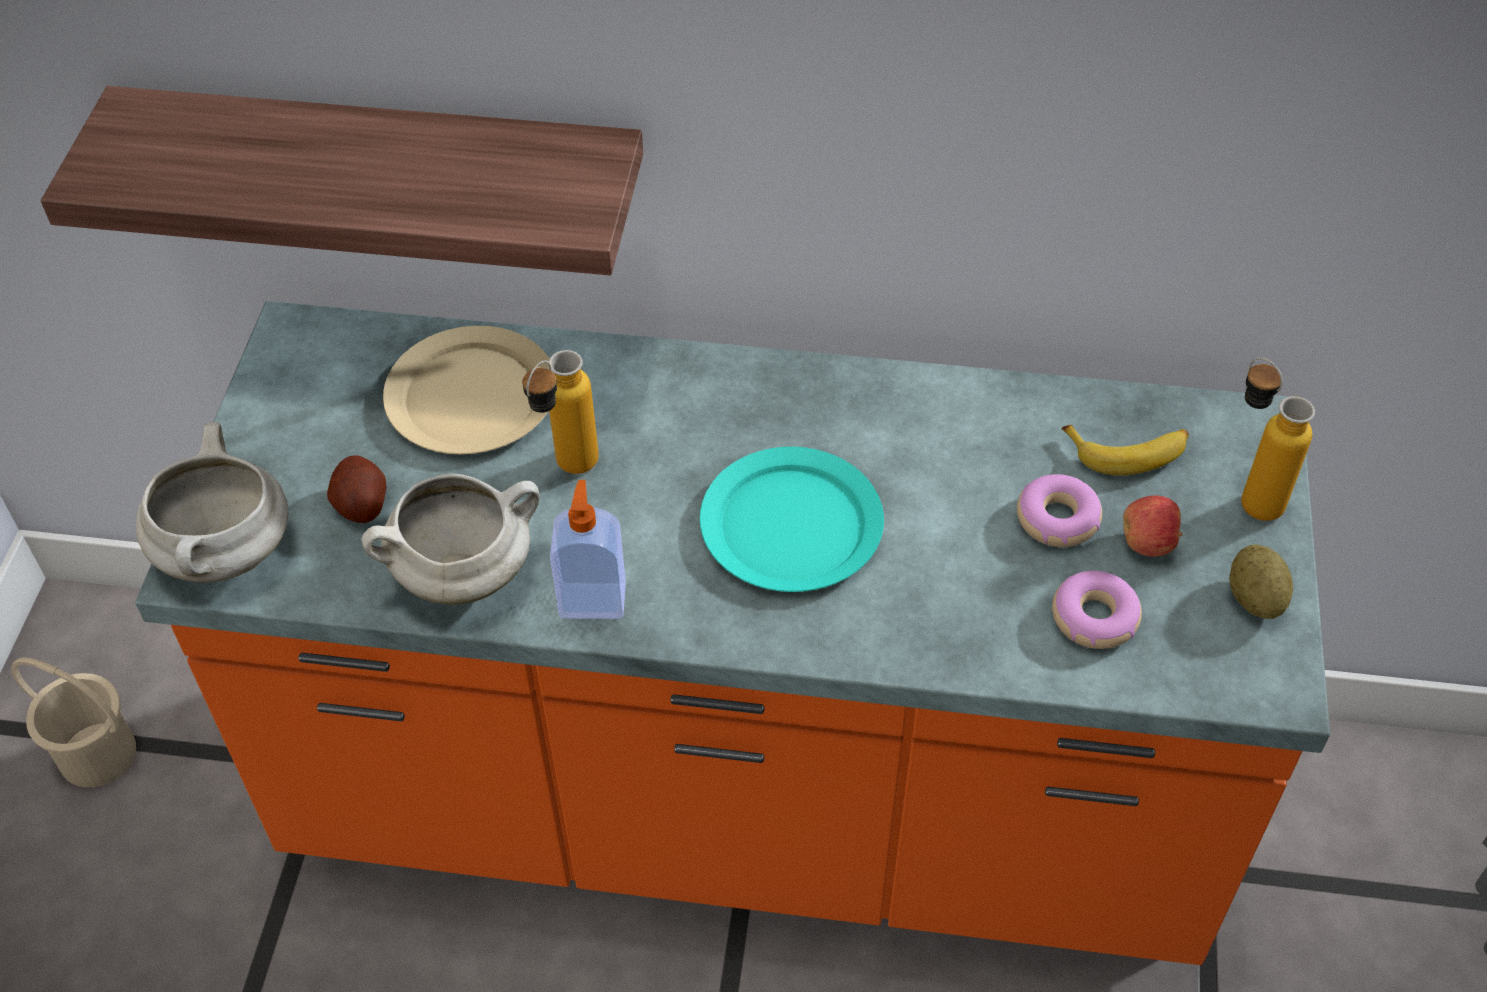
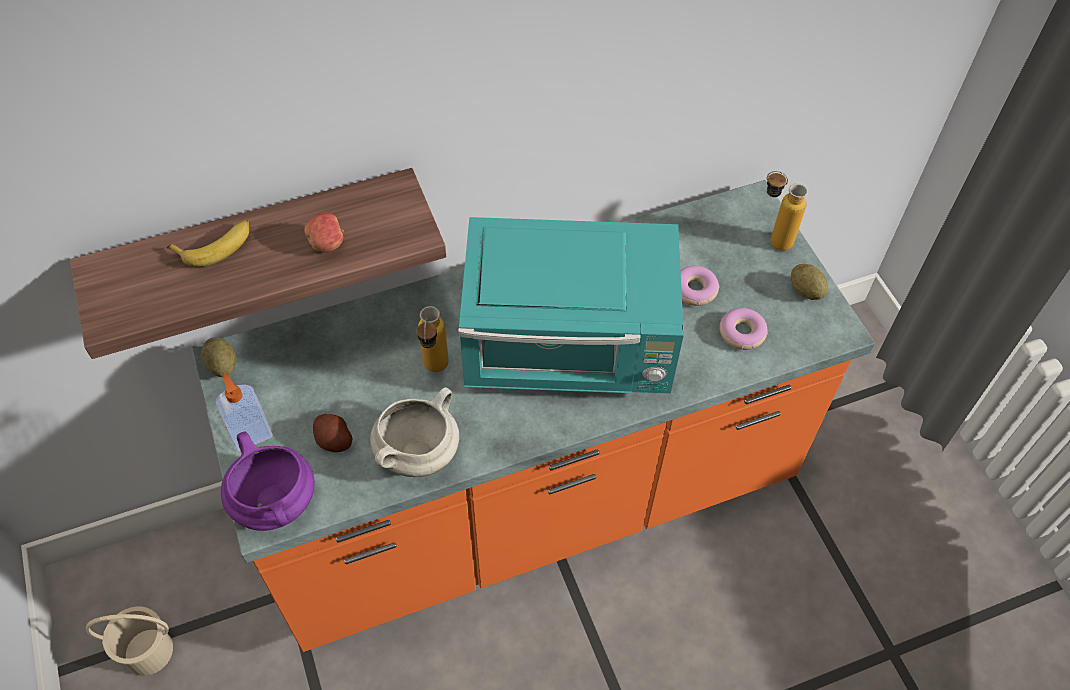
camera: 30 degrees left, 5 degrees up
(227, 554) = (276, 502): white cooking pot -> purple cooking pot
(286, 342) = (222, 366): none -> potato
(471, 395) = (352, 351): beige plate -> none
(593, 599) = (495, 435): soap dispenser -> soap dispenser (251, 433)
(793, 524) = (570, 349): turquoise plate -> turquoise microwave
(1128, 452) = (705, 241): banana -> banana (216, 246)
(1148, 543) = (742, 284): apple -> apple (327, 244)

